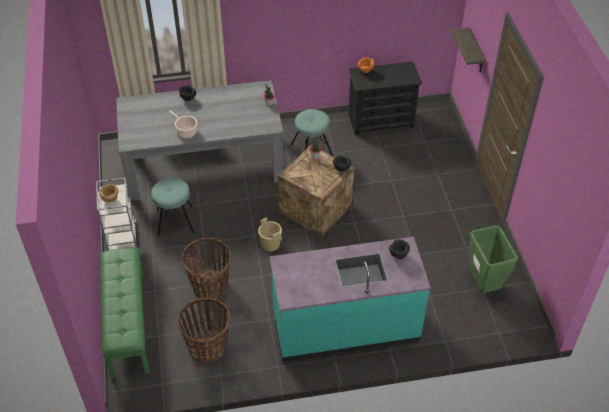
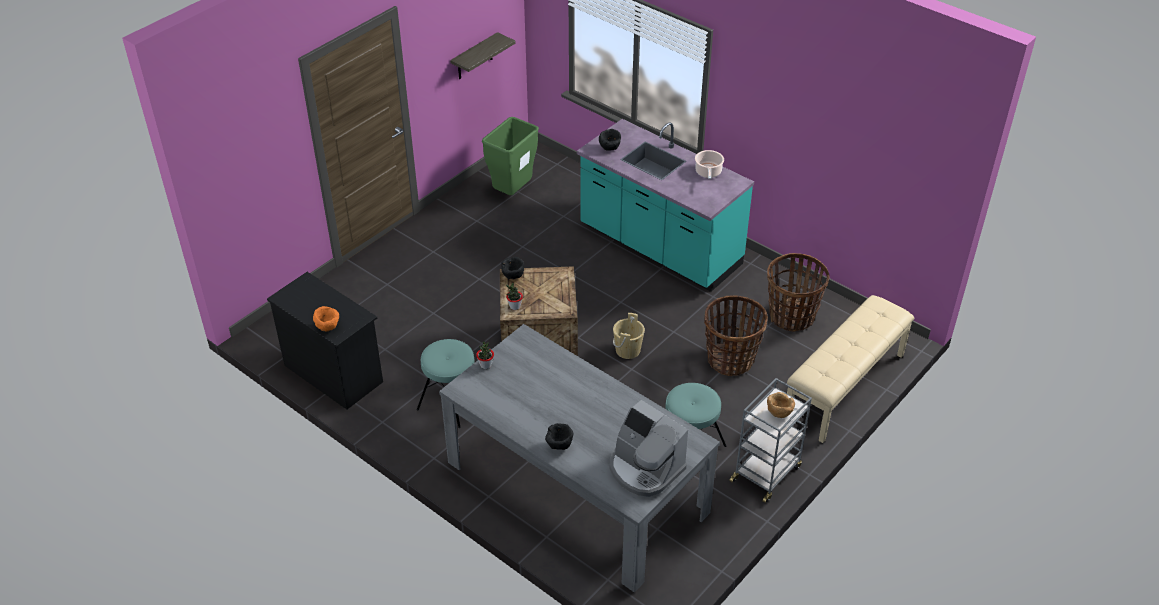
camera: 130 degrees left, 5 degrees down
(127, 324) = (845, 387): green bench -> beige bench
(139, 117) = (644, 469): none -> coffee machine
(186, 131) = (616, 406): cooking pot -> cooking pot (708, 173)
(476, 52) = (263, 189): shelf -> shelf (474, 57)

